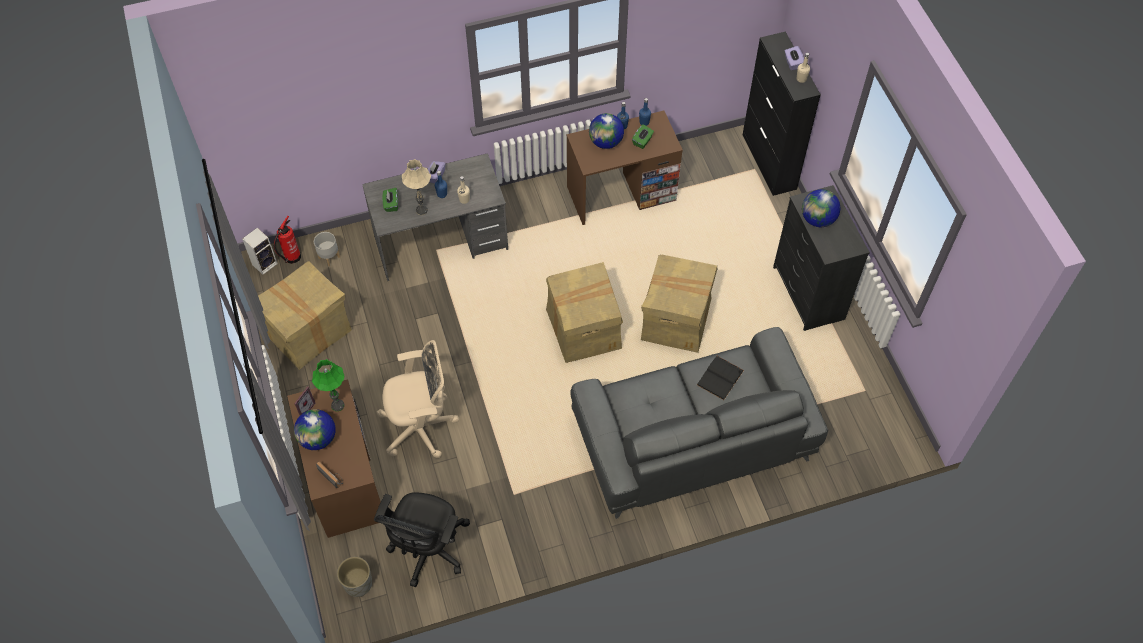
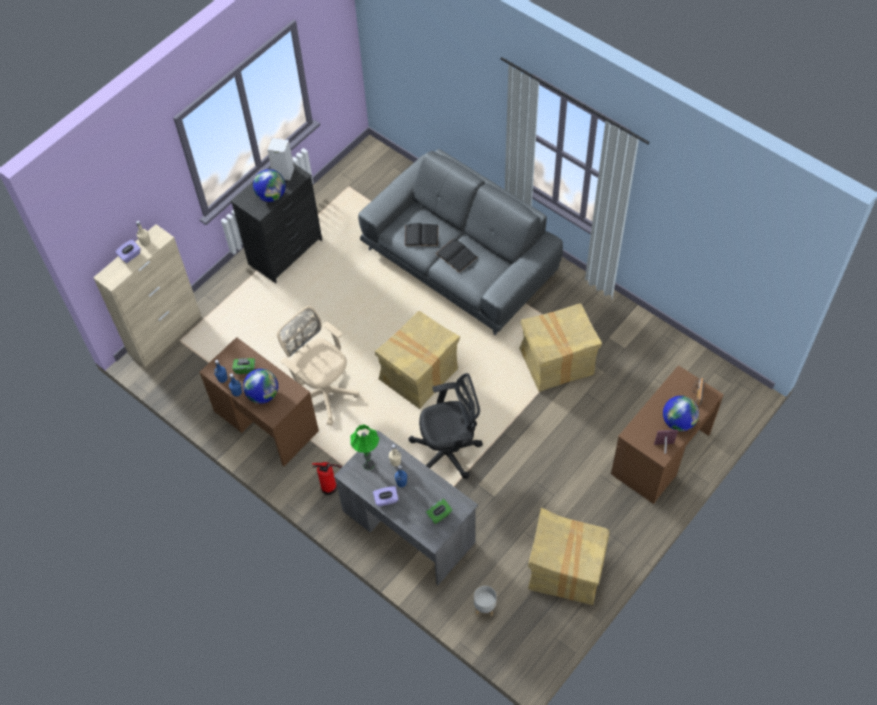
camera: 120 degrees left, 0 degrees up
(265, 263) = (528, 657): speaker -> speaker (282, 173)
(291, 258) = (507, 639): fire extinguisher -> fire extinguisher (330, 487)
(337, 405) = (643, 427): green table lamp -> green table lamp (368, 464)
(357, 583) = (723, 393): grey planter -> none
(421, 210) = (428, 487): beige table lamp -> none
(421, 428) = (582, 430): beige office chair -> beige office chair (323, 391)
(428, 551) = (666, 366): black office chair -> black office chair (449, 452)
(672, 394) = (456, 255): none -> black book
(675, 320) = (368, 320): cardboard box -> cardboard box (557, 362)
(769, 162) = (165, 334): black cabinet -> beige cabinet

